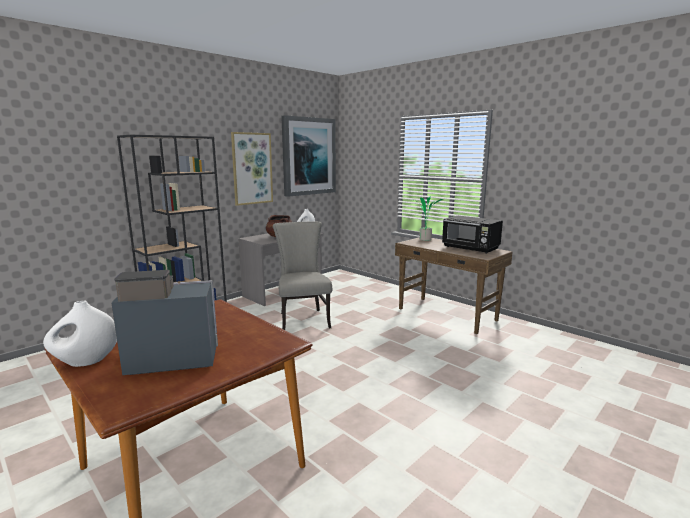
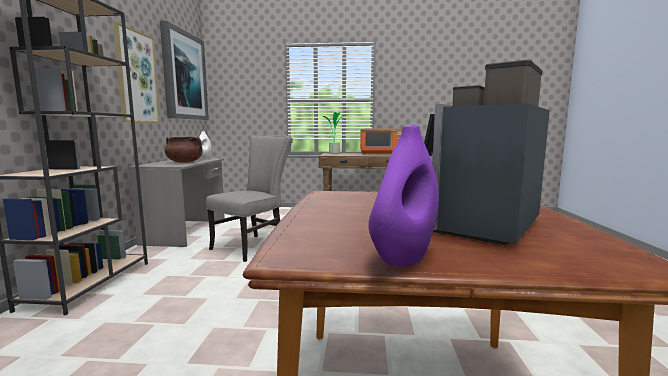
camera: 40 degrees left, 5 degrees down
(86, 362) = (403, 257): white vase -> purple vase
(303, 319) = (253, 246): grey chair -> grey chair turned 90 degrees clockwise
(470, 248) = (381, 153): black microwave -> orange microwave

